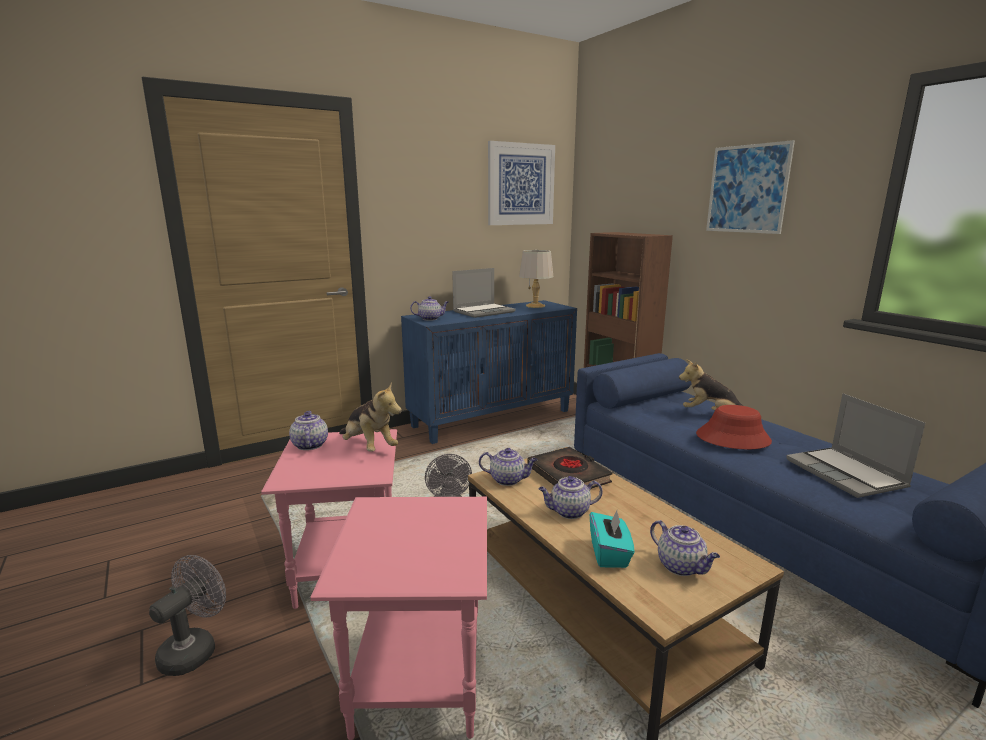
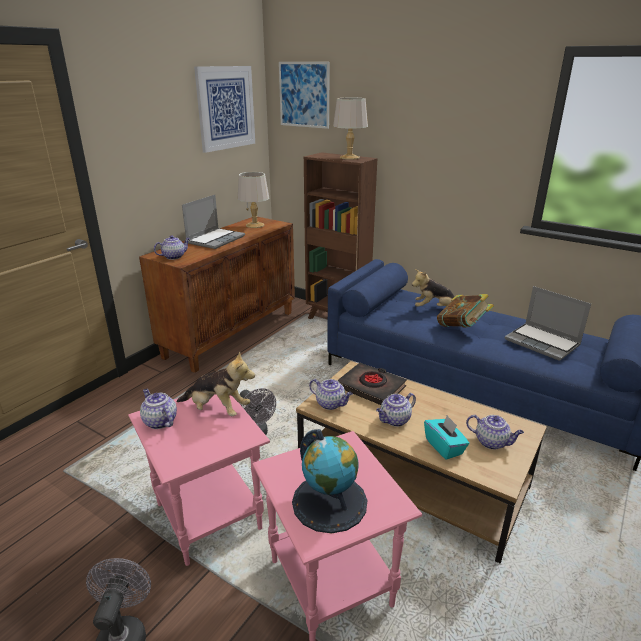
camera: 25 degrees left, 10 degrees up
(393, 551) = (330, 502): none -> globe
(492, 418) = (231, 333): blue cabinet -> brown cabinet
(508, 480) = (331, 404): teapot -> teapot turned 45 degrees clockwise
(639, 234) = (349, 158): none -> grey table lamp
(733, 438) = (462, 328): red hat -> book
(747, 189) = (441, 122): picture -> picture (304, 95)

